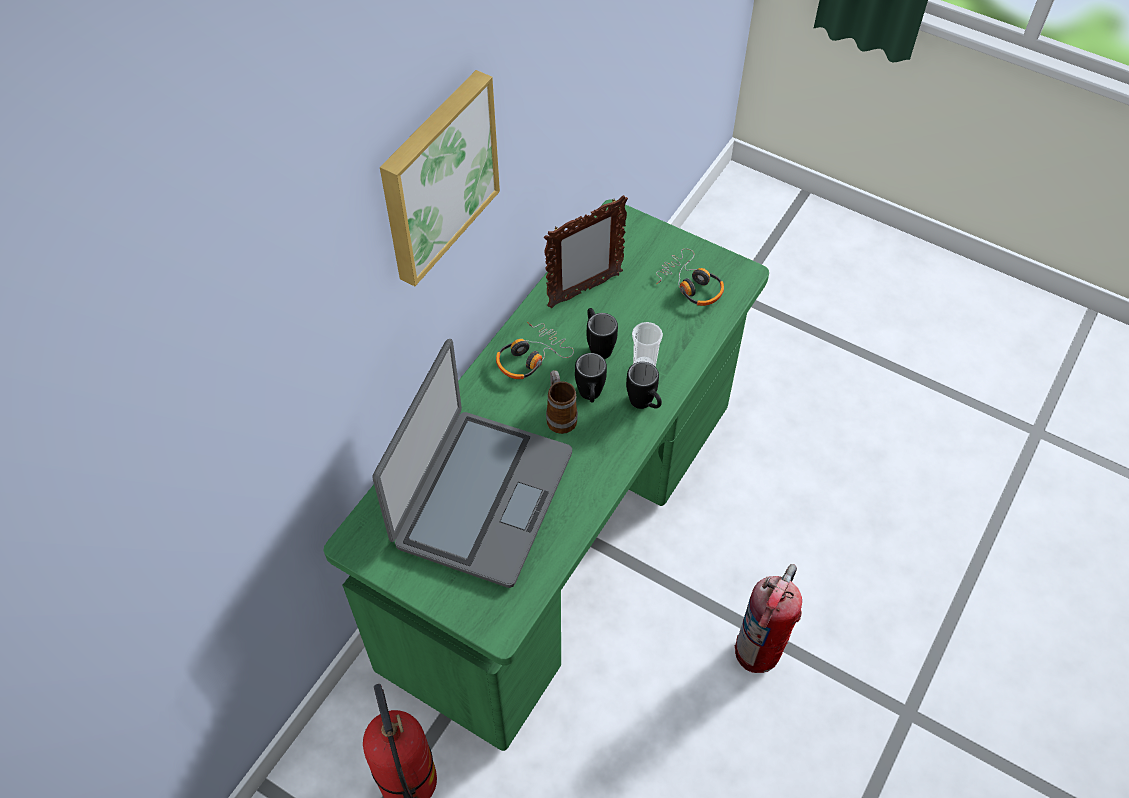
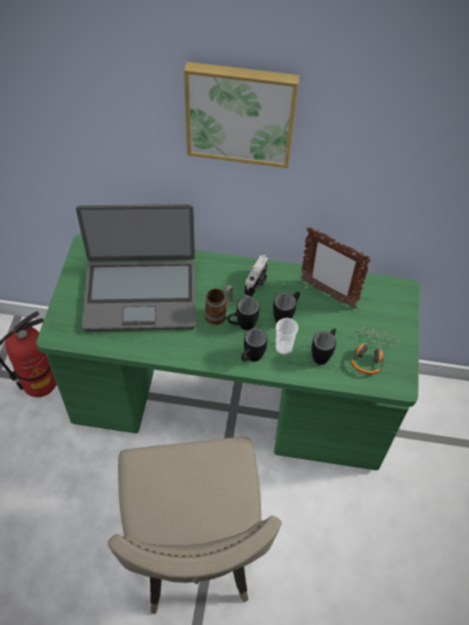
camera: 65 degrees right, 0 degrees up
(530, 357) = (256, 283): headphones -> camera
(670, 329) = (323, 354): none -> black mug
(758, 652) = (194, 554): fire extinguisher -> beige chair

